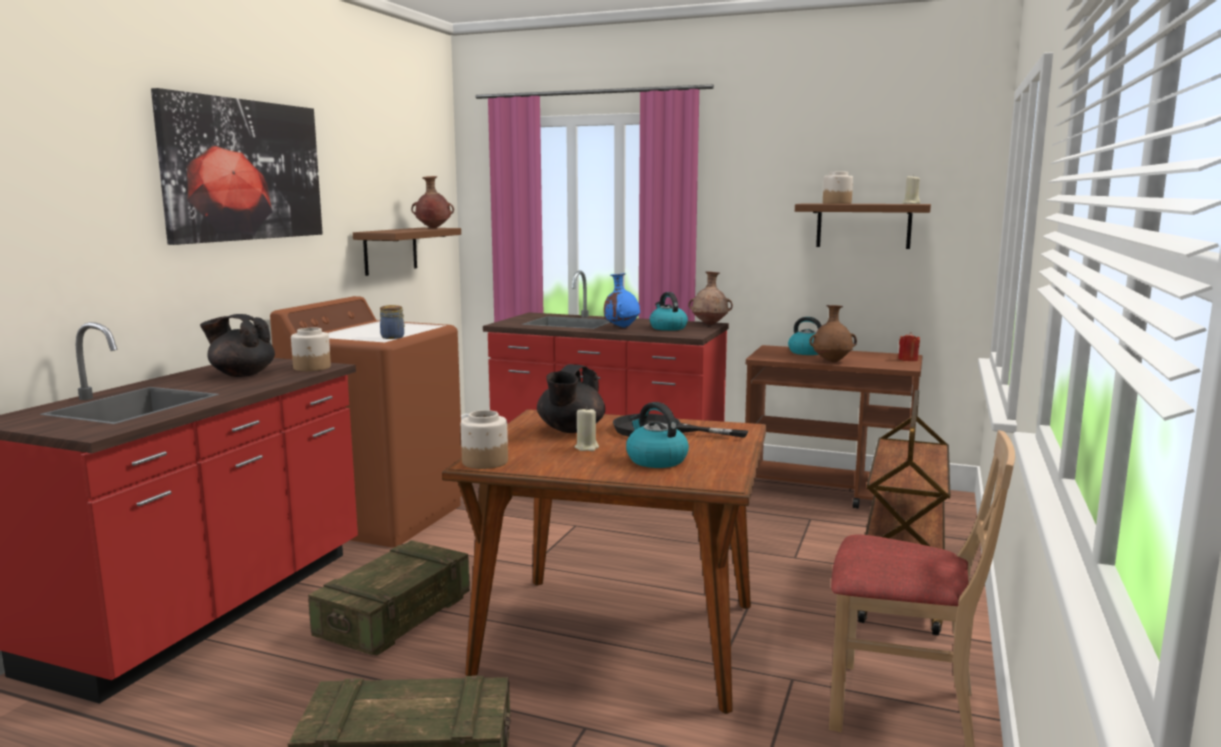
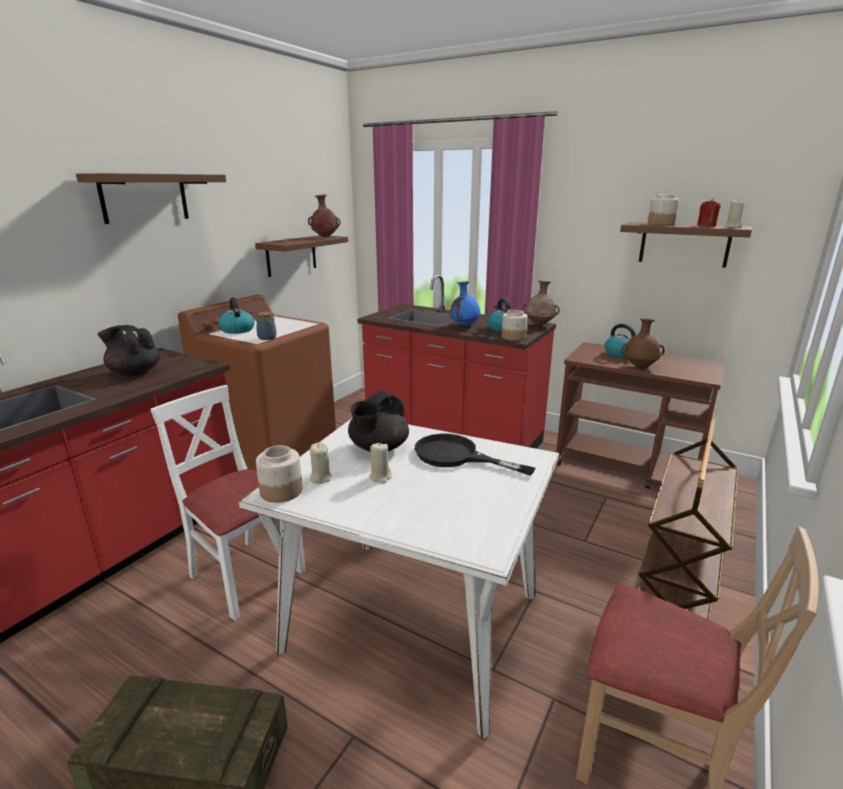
camera: 10 degrees right, 10 degrees up
(244, 170) = (144, 198): picture -> brown shelf
(312, 368) = (193, 367): jar -> jar (513, 337)
(395, 618) = (246, 575): crate -> white chair
(521, 451) = (320, 478): none -> beige candle
(617, 638) = (412, 622): brown dining table -> white dining table
(655, 460) = (435, 503): kettle -> kettle (237, 330)
(908, 359) = (710, 368): red candle -> red candle (706, 226)

